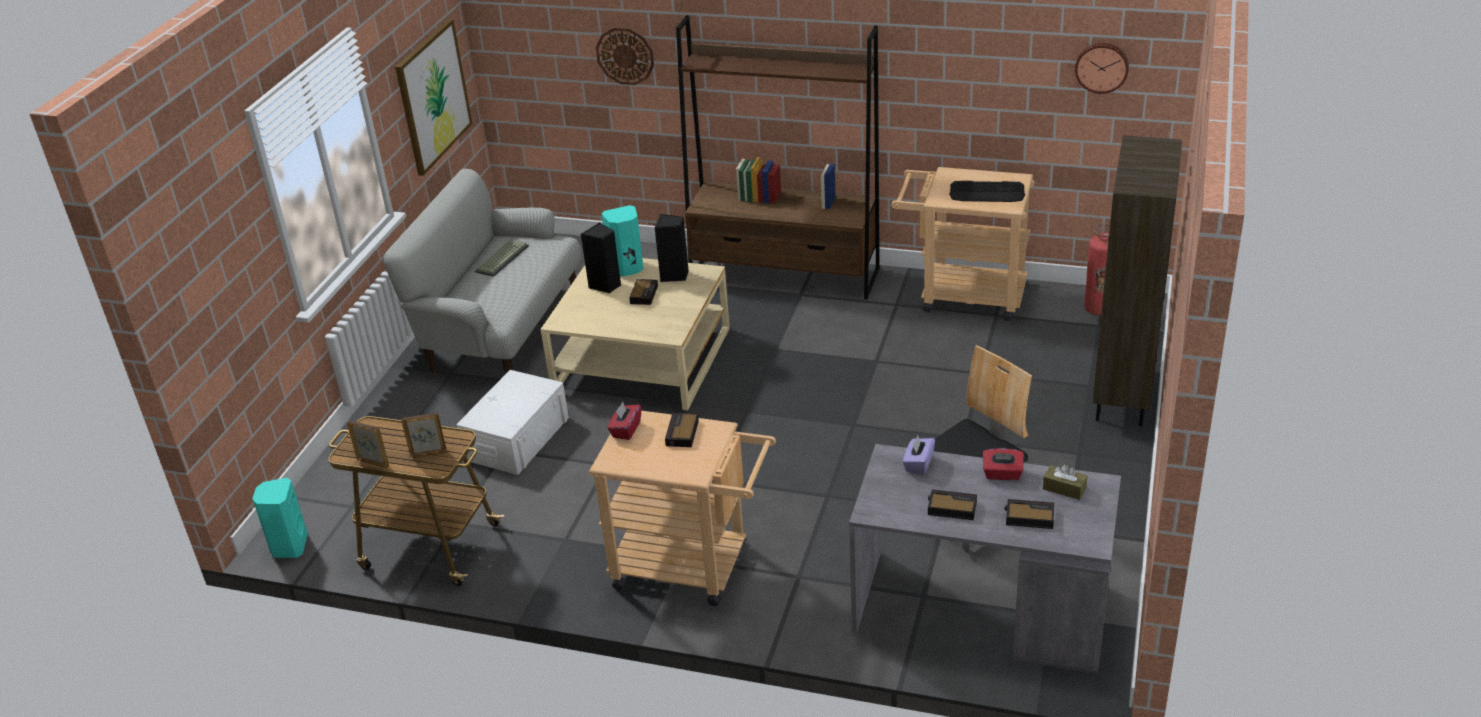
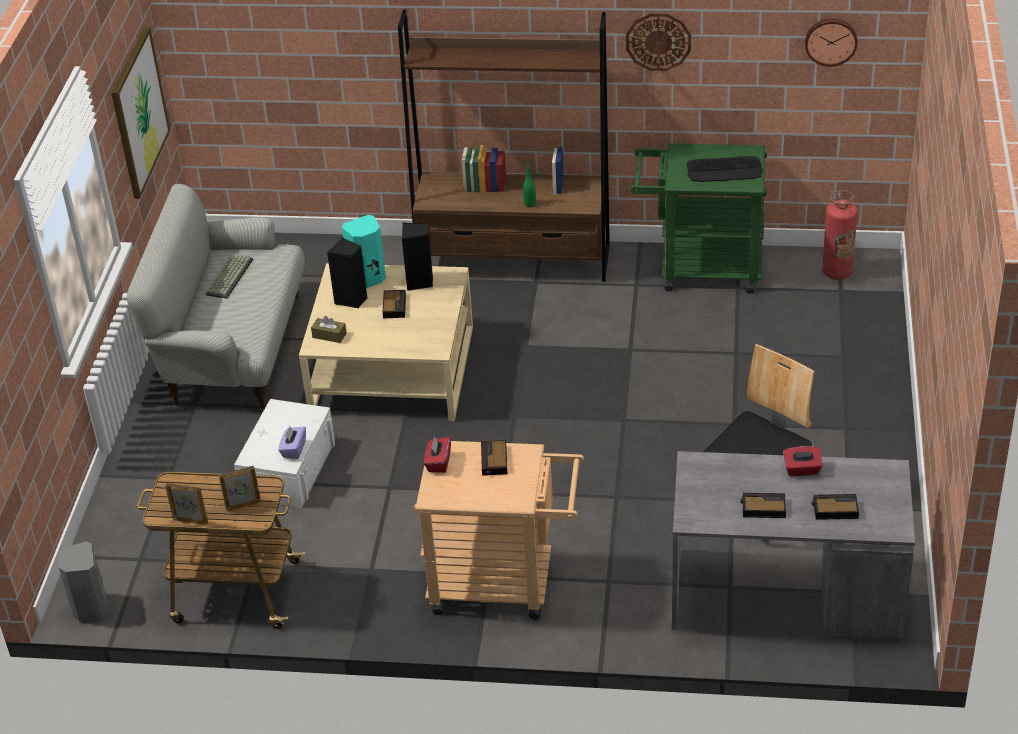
camera: 10 degrees left, 5 degrees up
(289, 546) = (90, 608): turquoise speaker -> grey speaker
(625, 56) = (335, 51): wall clock -> wall clock (658, 41)
(797, 215) = (530, 204): none -> green bottle
(918, 464) = (722, 468): purple tissue box -> purple tissue box (293, 449)
(962, 295) = (700, 268): beige cart -> green cart
(1064, 488) = (860, 478): brown tissue box -> brown tissue box (329, 335)
(1123, 396) = (877, 364): brown bookcase -> none

